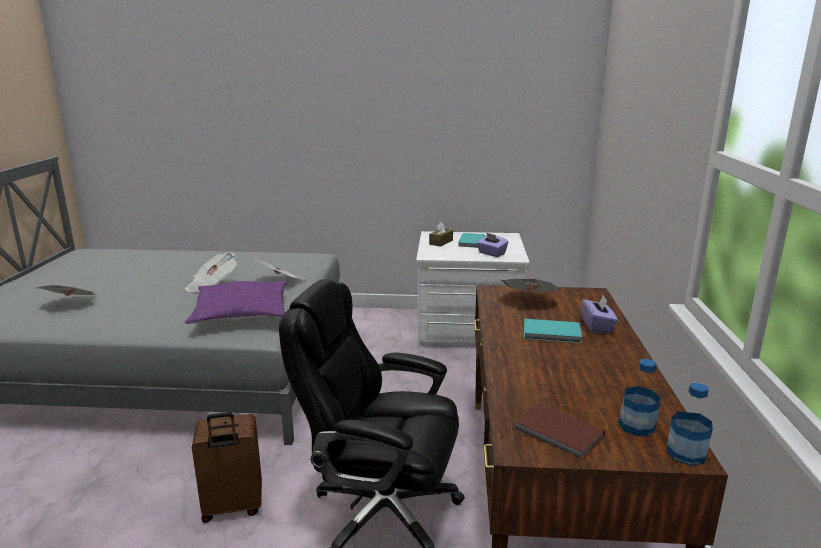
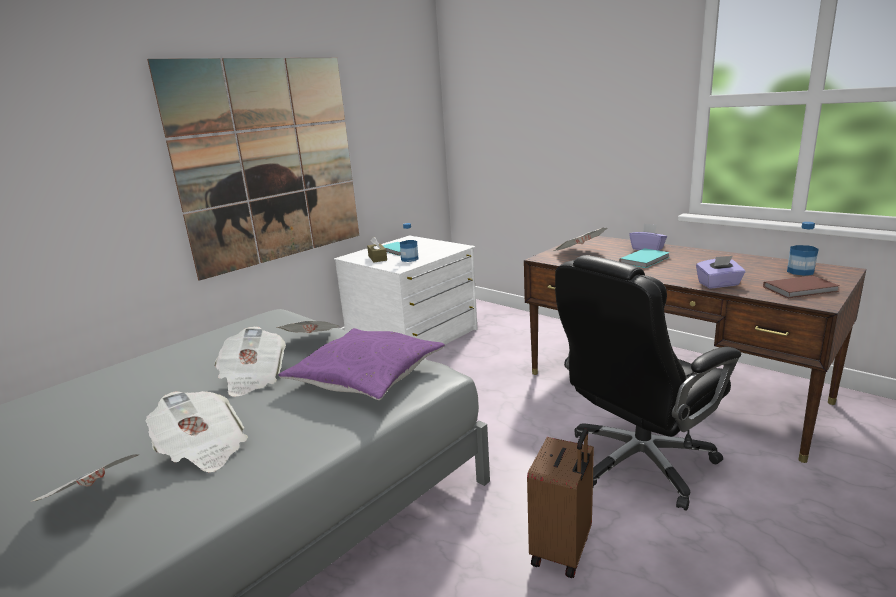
camera: 50 degrees left, 0 degrees up
(125, 307) = (203, 450): none -> newspaper
(374, 136) = (270, 162): none -> picture
(491, 253) = (437, 250): purple tissue box -> purple tissue box (719, 284)
(686, 453) = (839, 270): bottle -> bottle (409, 259)

